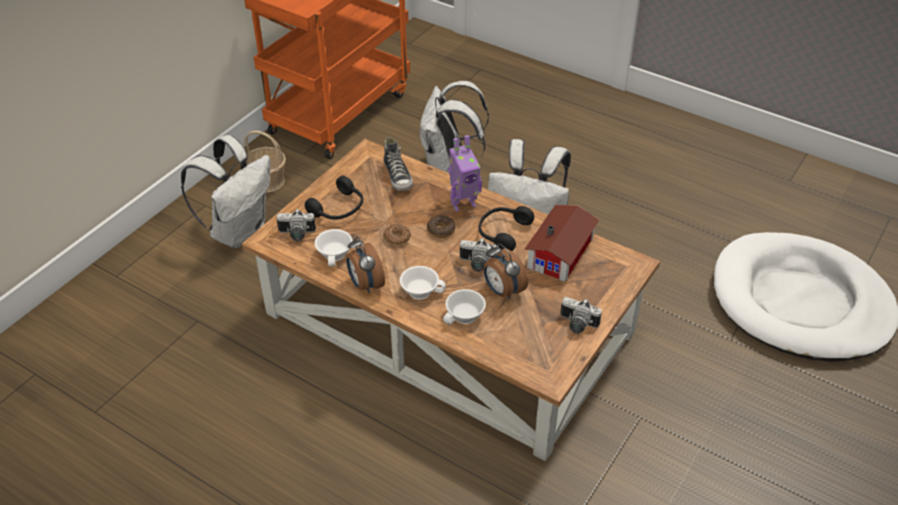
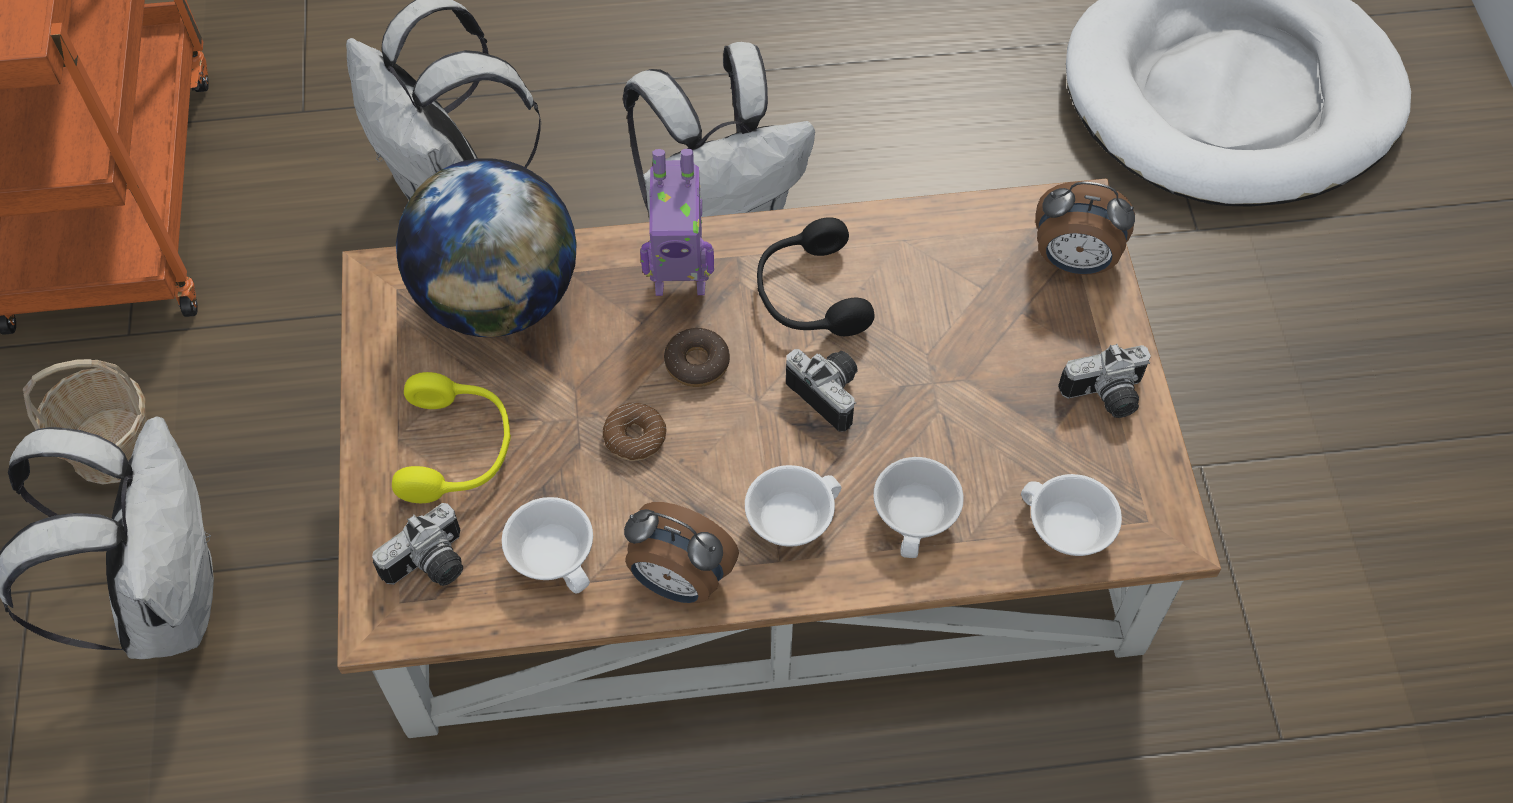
camera: 40 degrees left, 15 degrees up
(339, 209) = (458, 449): black headphones -> yellow headphones
(398, 176) = (499, 298): shoe -> globe
(463, 204) = (680, 279): toy robot -> toy robot turned 60 degrees clockwise
(477, 264) = (830, 392): camera -> camera turned 105 degrees counterclockwise
(502, 291) = (927, 417): alarm clock -> alarm clock (1074, 262)
(513, 353) = (1065, 531): none -> white cup
(563, 252) = (945, 265): toy house -> none

